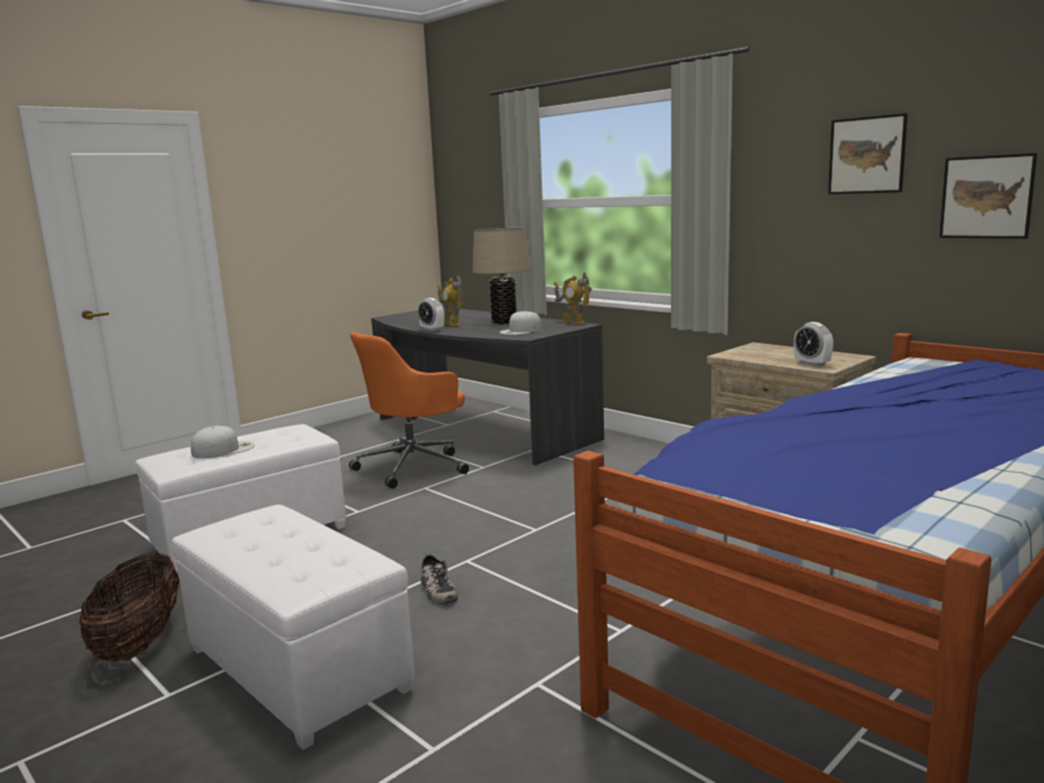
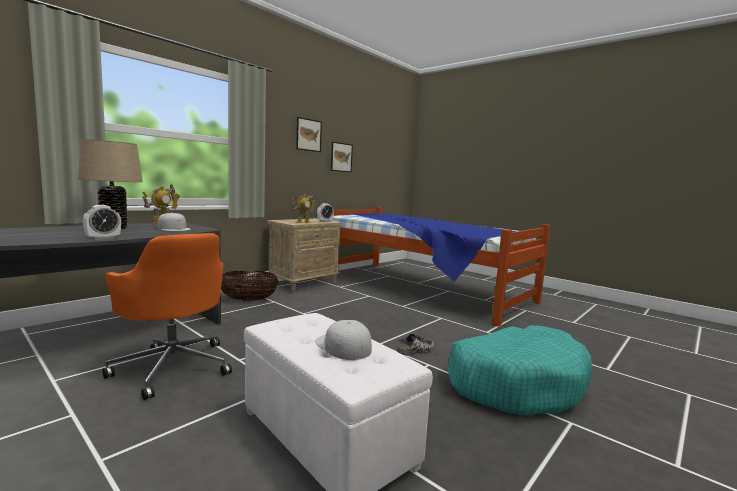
camera: 95 degrees left, 5 degrees down
(139, 643) = (532, 456): basket -> basket (248, 300)
(296, 670) = (515, 383): white ottoman -> turquoise dog bed
(452, 324) = (82, 234): toy robot -> toy robot (303, 222)

